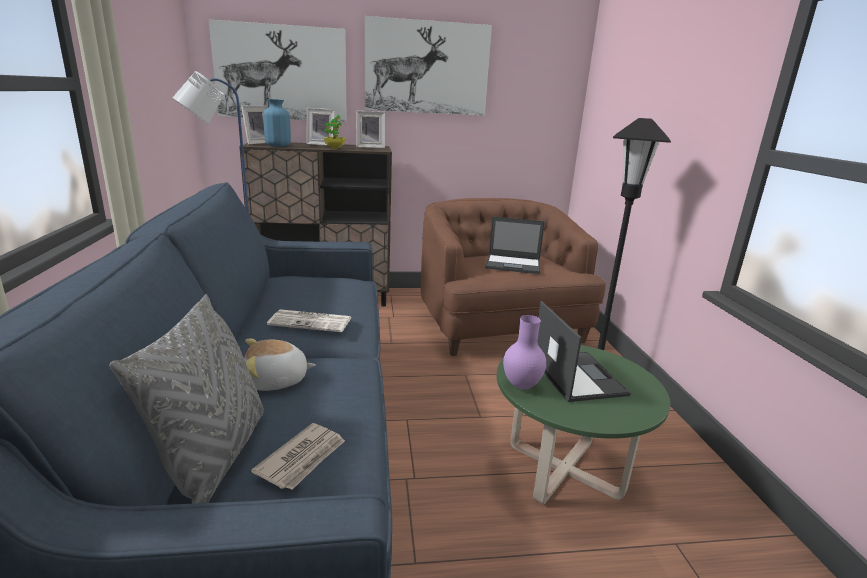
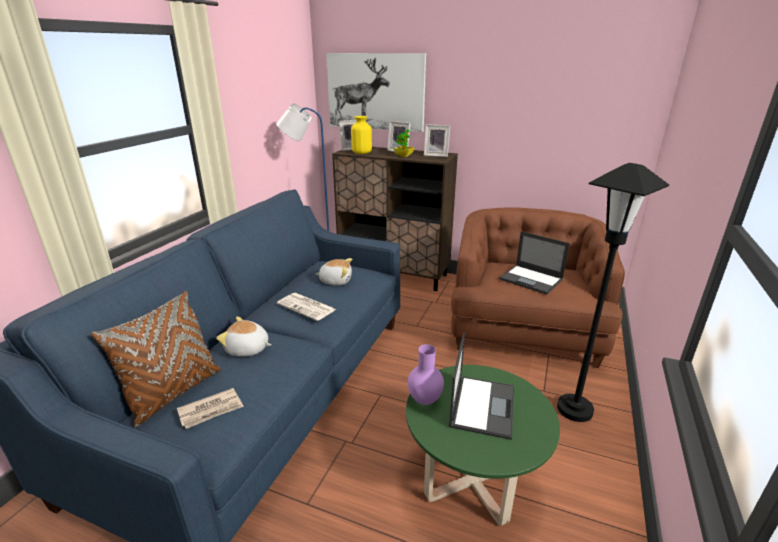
camera: 30 degrees right, 5 degrees up
(214, 457) = (174, 392): grey pillow -> brown pillow
(278, 145) = (361, 153): blue vase -> yellow vase
(318, 291) = (336, 280): none -> plush toy
(427, 68) = (496, 84): picture -> none

